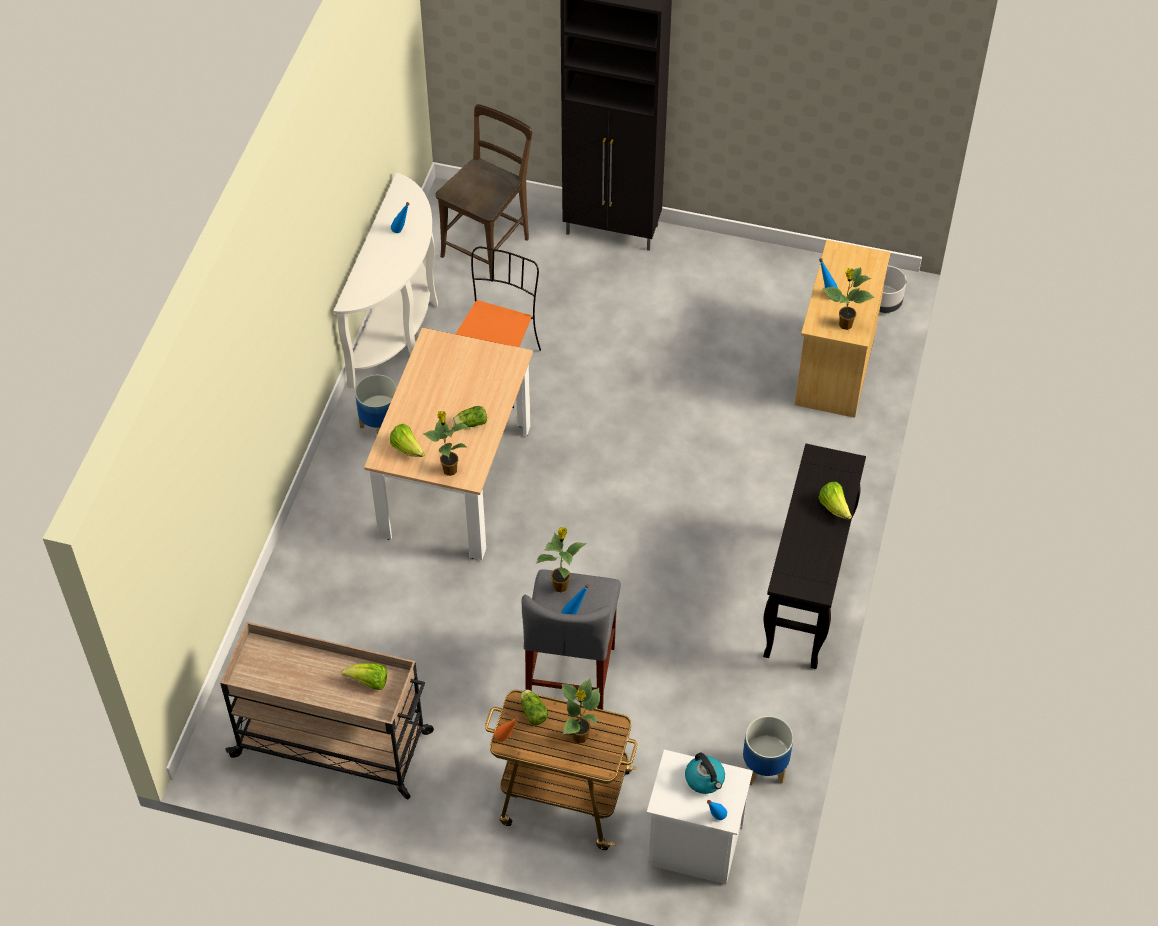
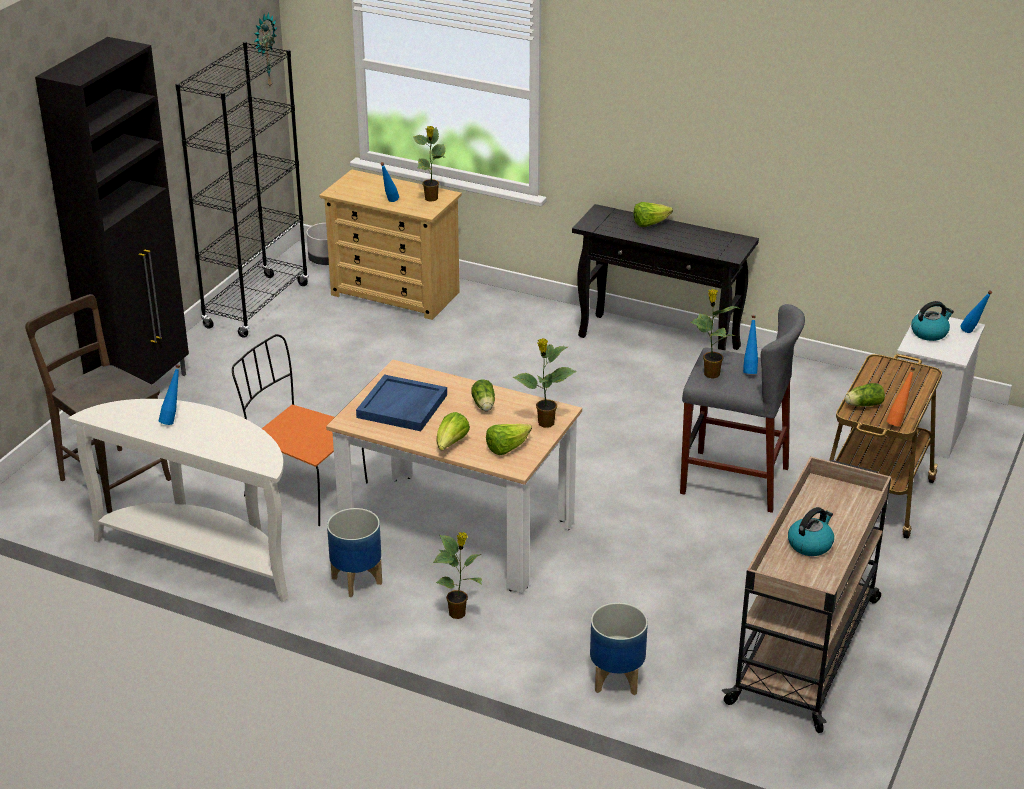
camera: 80 degrees left, 20 degrees down
(307, 673) = (810, 544): none -> kettle
(369, 682) = (824, 502): lettuce -> lettuce (451, 444)
(458, 370) = (402, 406): none -> blue tray
(580, 737) = (893, 382): potted plant -> potted plant (458, 613)
(764, 769) = (845, 386): planter -> planter (617, 679)
(779, 270) = (256, 306): none -> black bookcase
(911, 103) = (264, 50): none -> wall clock

